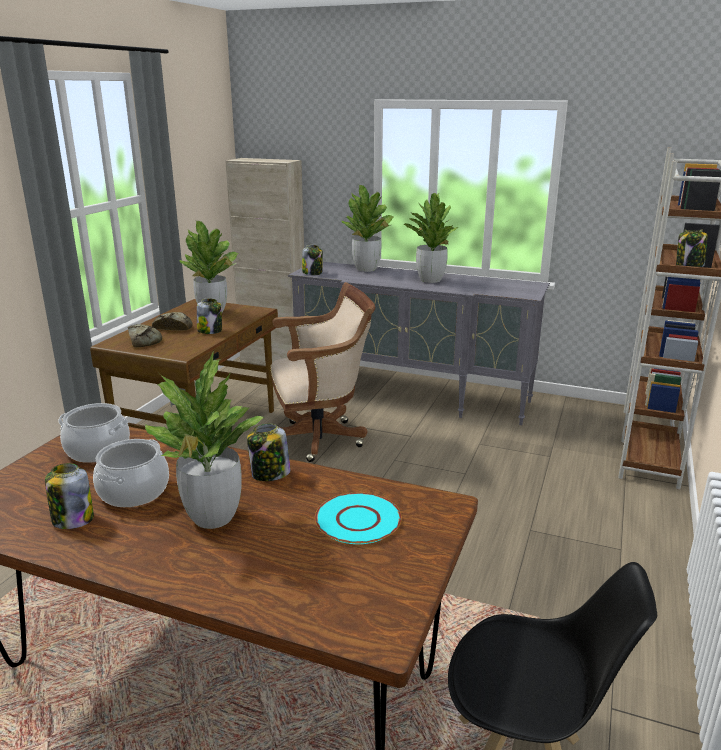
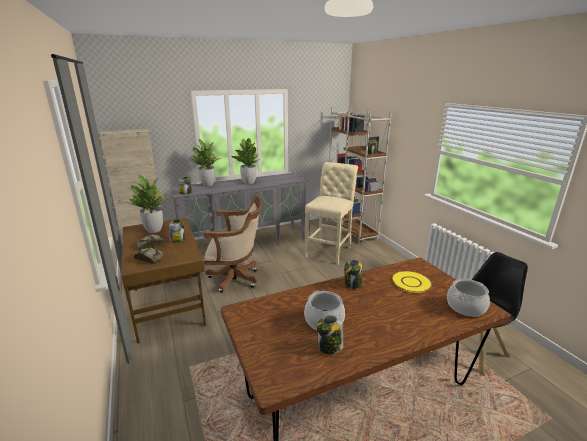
camera: 45 degrees left, 0 degrees up
(97, 450) = (264, 316): cooking pot -> cooking pot (466, 307)
(213, 517) = (373, 310): potted plant -> none
(322, 438) = (236, 278): office chair -> office chair turned 60 degrees clockwise
(358, 520) = (411, 282): turquoise plate -> yellow plate
(536, 464) = (330, 251): none -> beige stool

